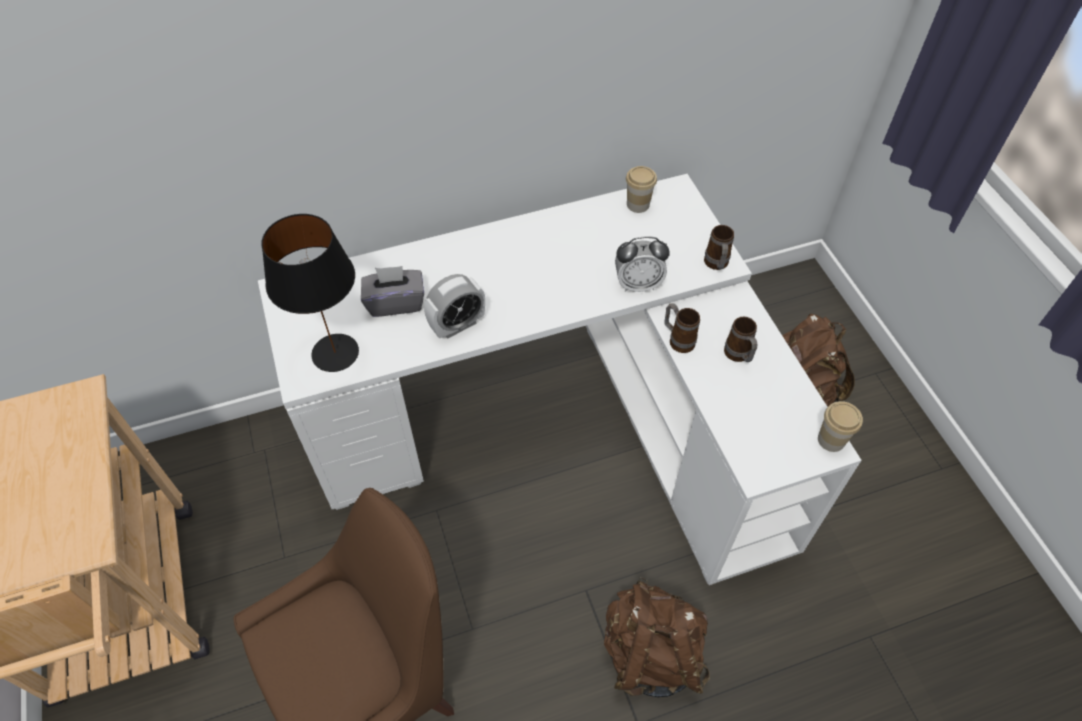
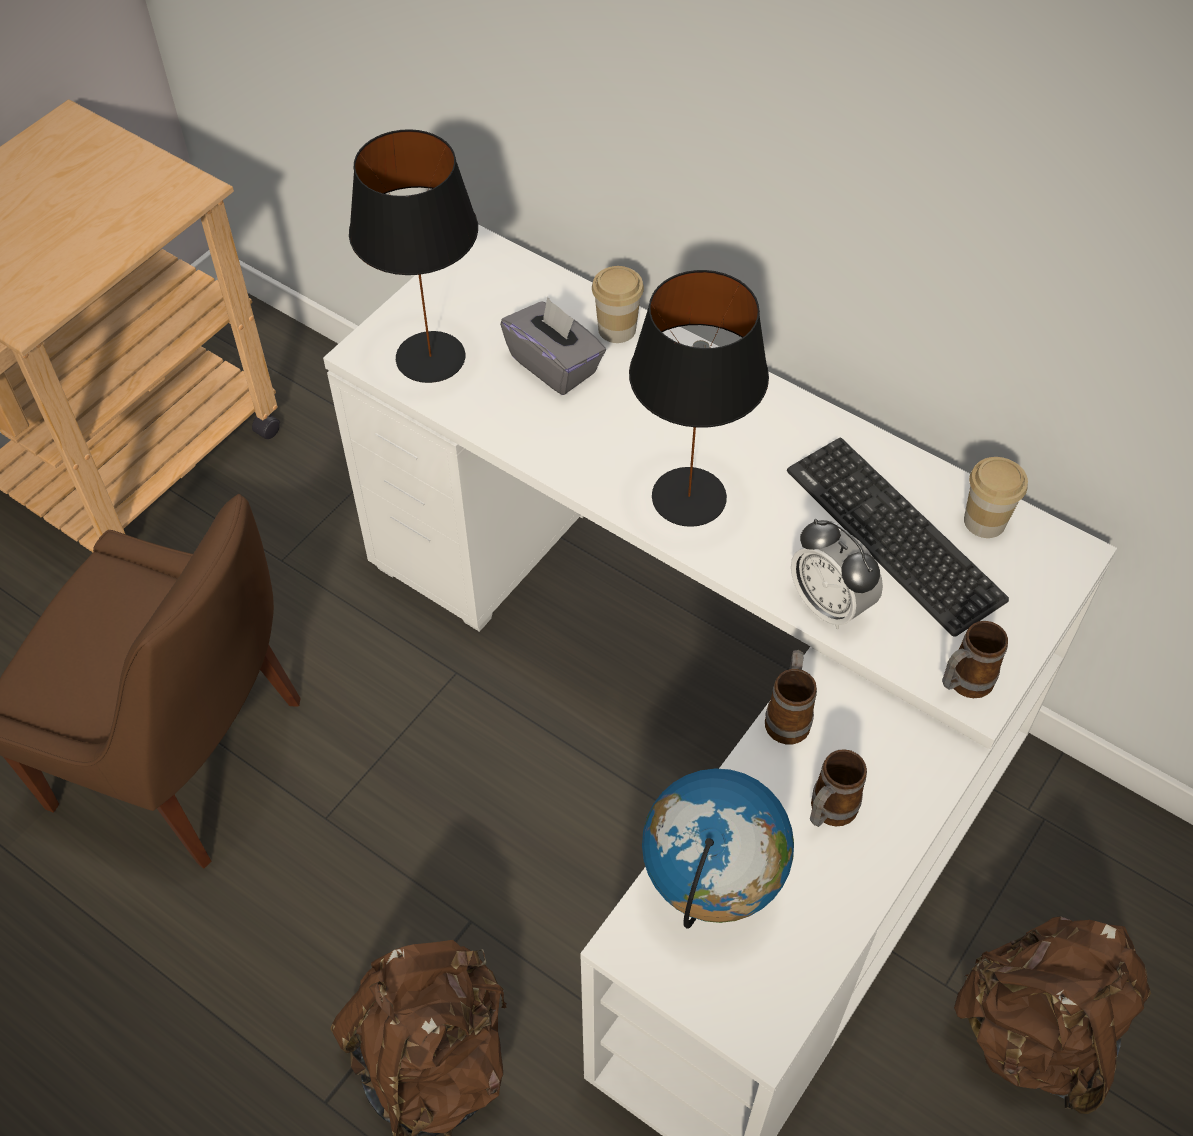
camera: 55 degrees right, 0 degrees up
(457, 325) = (574, 446): alarm clock -> none
(530, 298) = (688, 496): none -> black table lamp
(618, 239) = (893, 535): none -> keyboard
(748, 424) = (711, 890): none -> globe
(831, 440) = (776, 1023): cup -> cup (617, 329)

